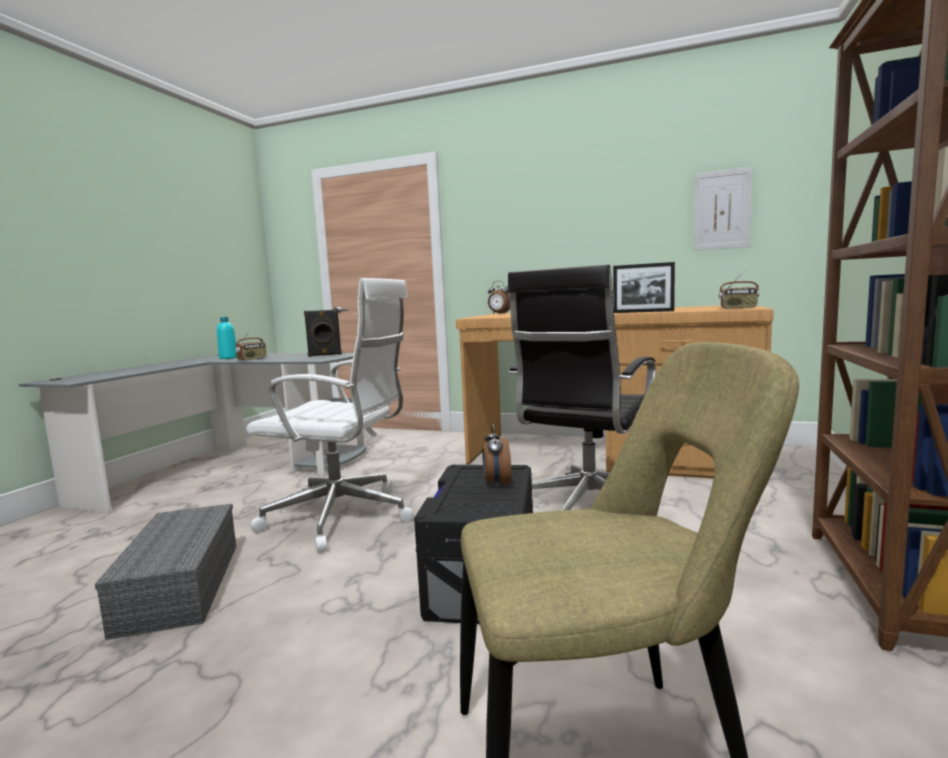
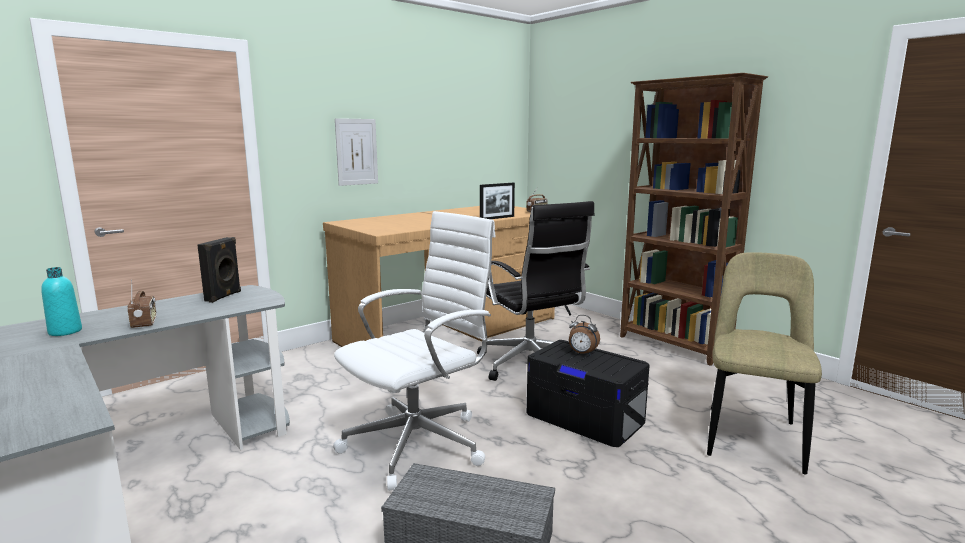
camera: 60 degrees left, 5 degrees up
(499, 313) = (346, 223): alarm clock -> none
(722, 210) = (480, 136): picture -> picture (356, 152)

